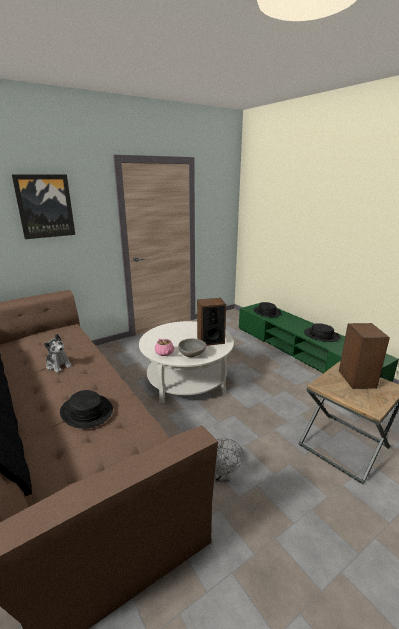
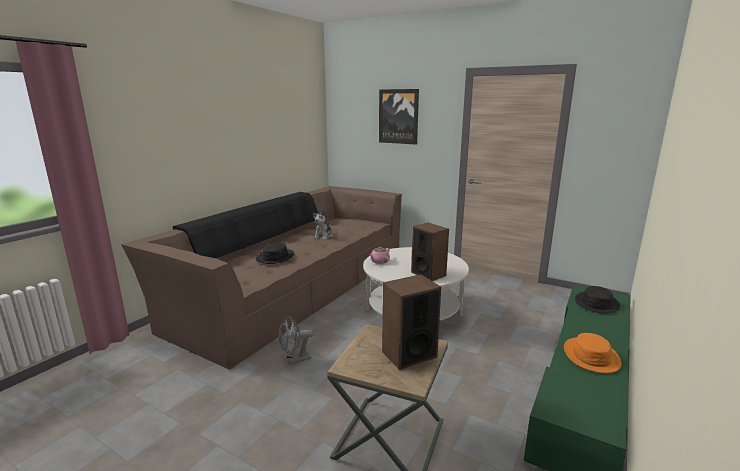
camera: 65 degrees right, 5 degrees down
(192, 354) = (389, 272): grey bowl -> none
(321, 335) = (591, 356): black hat -> orange hat

